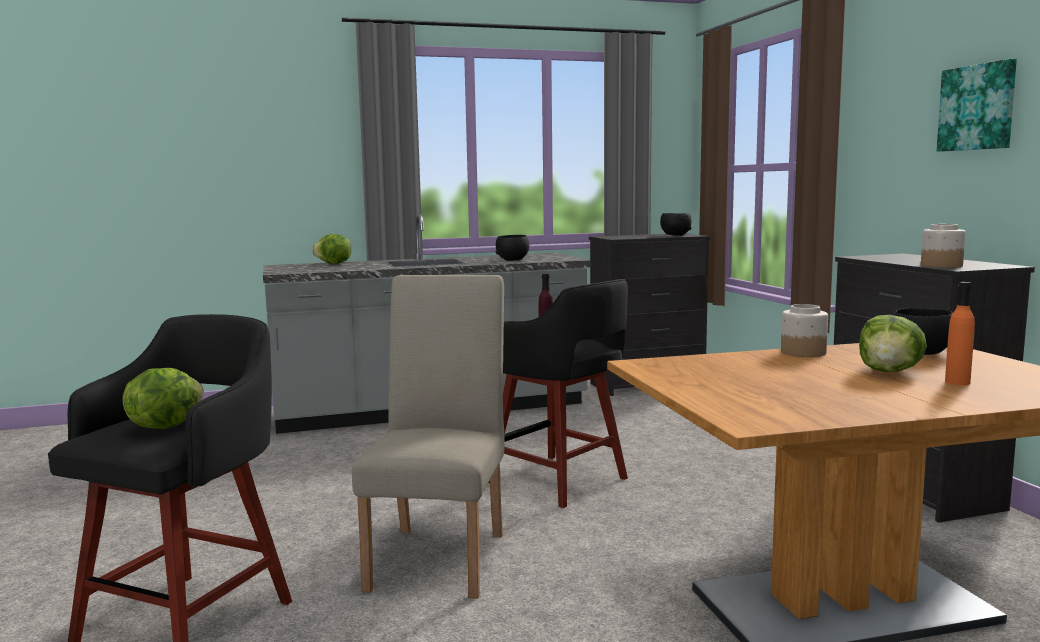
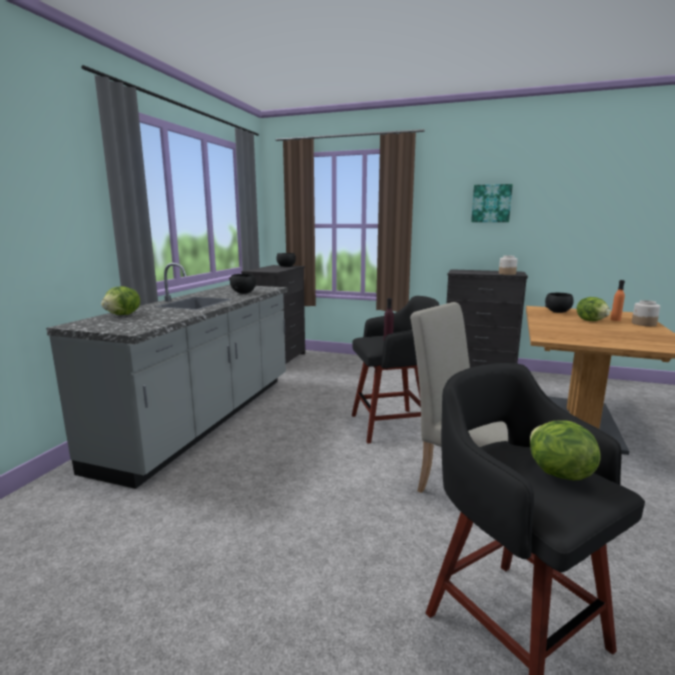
camera: 55 degrees left, 5 degrees up
(802, 352) = (542, 319): jar -> jar (643, 324)

